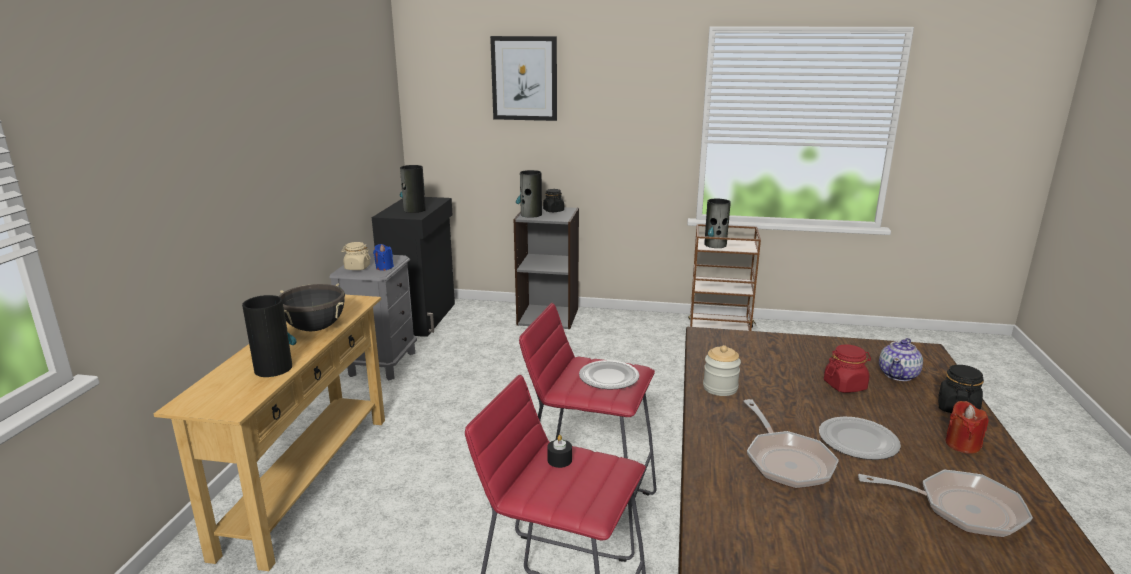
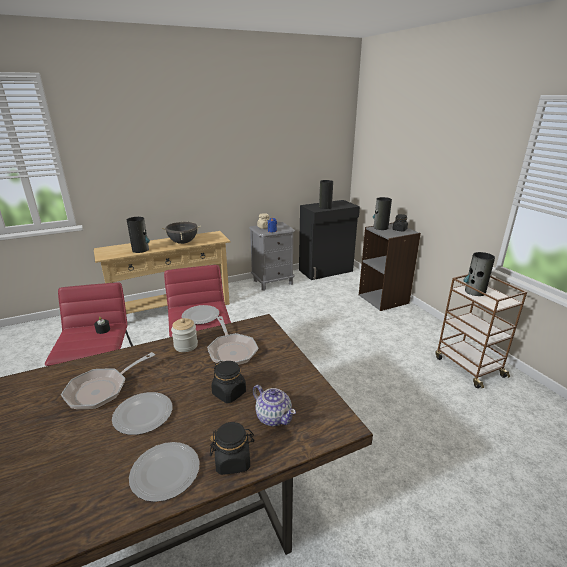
camera: 55 degrees right, 5 degrees up
(524, 78) = (409, 133): picture -> none
(845, 385) = (229, 393): red jar -> black jar
(898, 375) = (273, 417): teapot -> teapot turned 135 degrees counterclockwise
(961, 509) = (61, 482): frying pan -> frying pan (231, 351)
(962, 444) = (165, 471): red candle -> plate

